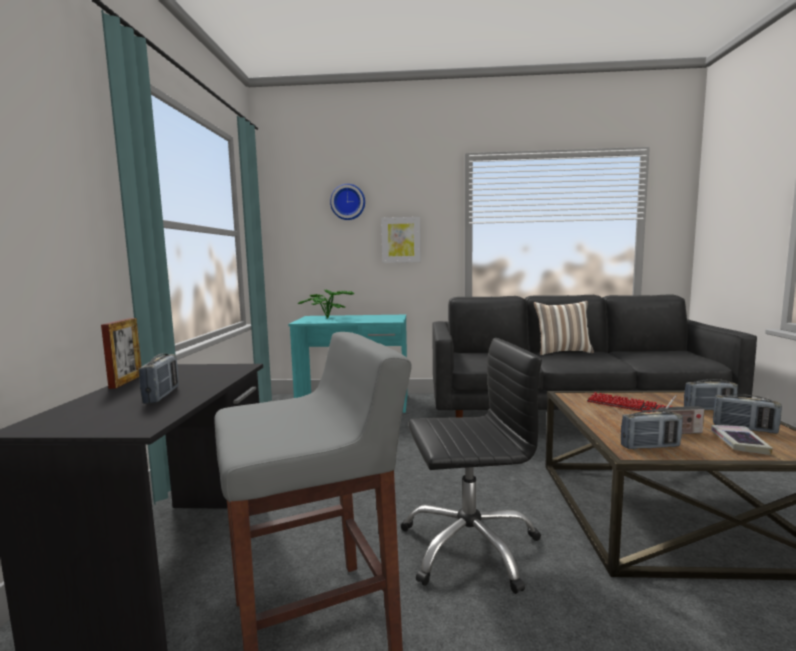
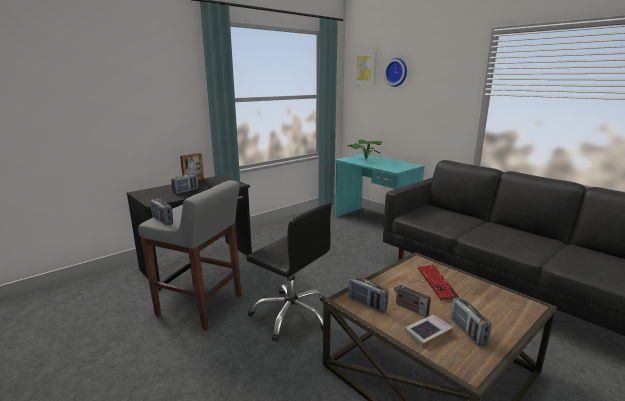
camera: 45 degrees right, 10 degrees up
(401, 240) = (430, 105): picture -> picture (365, 68)
(562, 352) = (516, 229): pillow -> none
(709, 409) = (492, 312): radio -> radio (162, 221)

